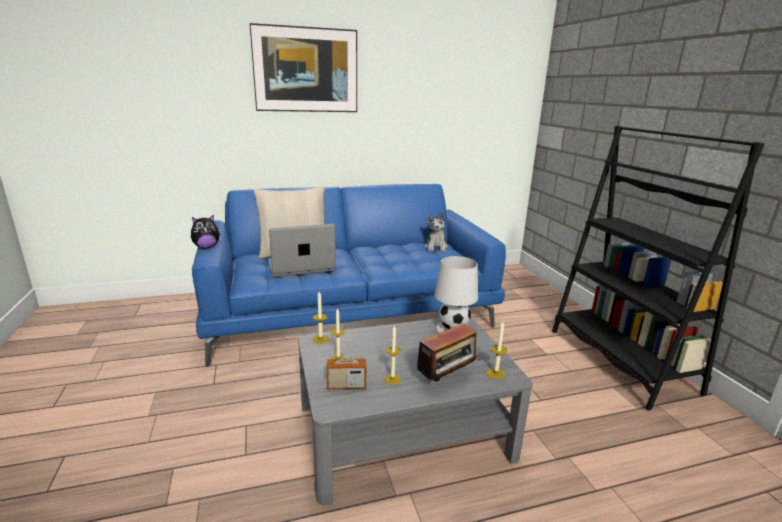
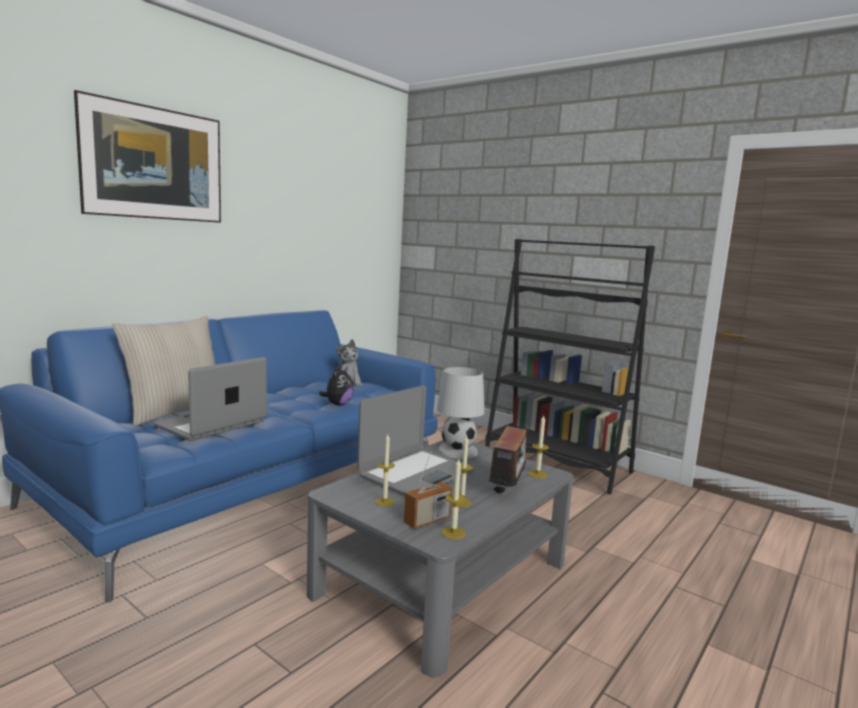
camera: 35 degrees left, 10 degrees down
(206, 247) = (73, 413): plush toy -> plush toy (338, 404)
(320, 339) = (338, 490): candle -> candle (453, 533)
(391, 342) = (416, 474): none -> laptop

